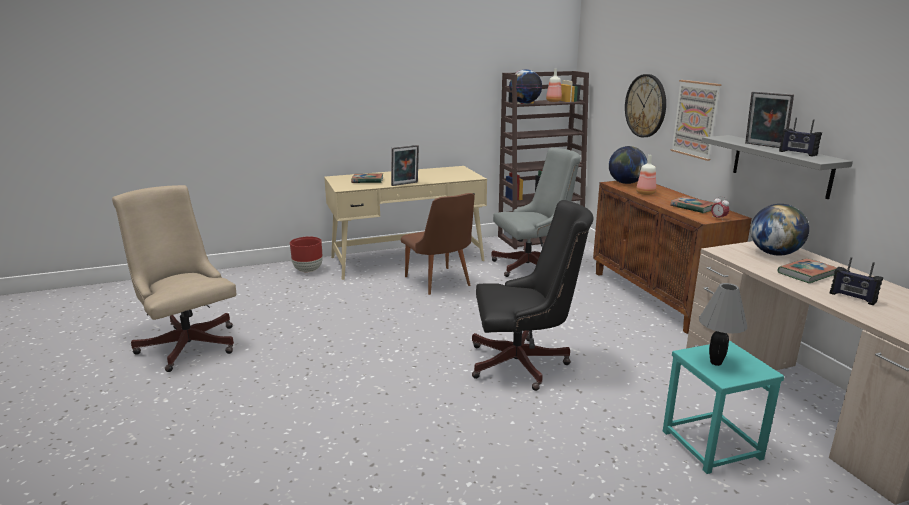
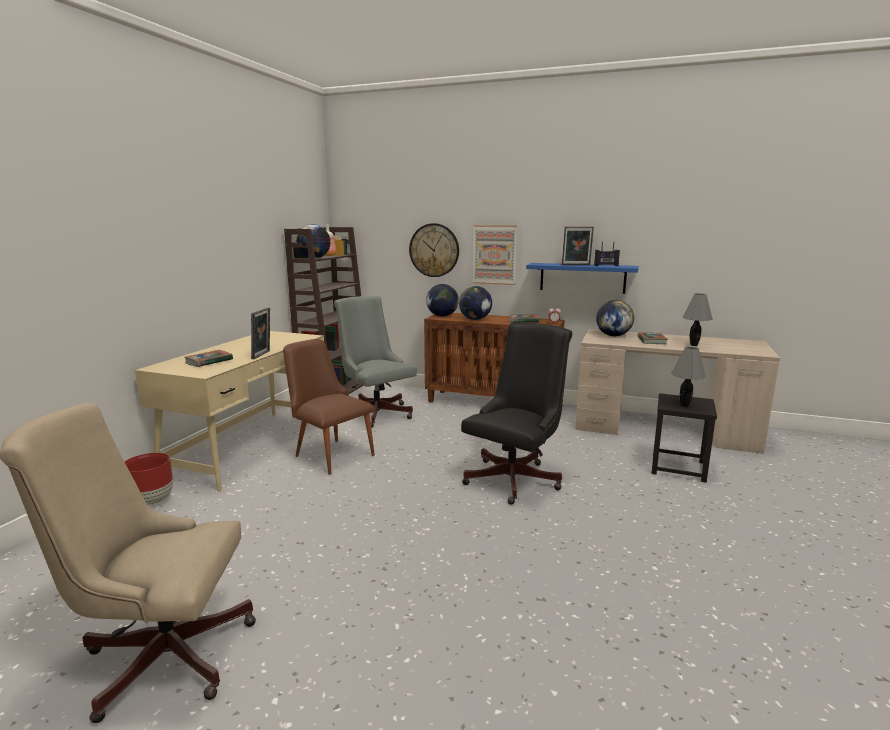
camera: 50 degrees left, 5 degrees down
(440, 283) = (330, 453): brown chair -> brown chair turned 150 degrees counterclockwise
(533, 266) = (375, 412): grey office chair -> grey office chair turned 60 degrees counterclockwise
(646, 193) = (475, 319): bottle -> globe
(710, 445) = (678, 468): turquoise stool -> black stool
(781, 165) = (582, 278): grey shelf -> blue shelf
(852, 298) = (694, 345): radio -> grey table lamp

